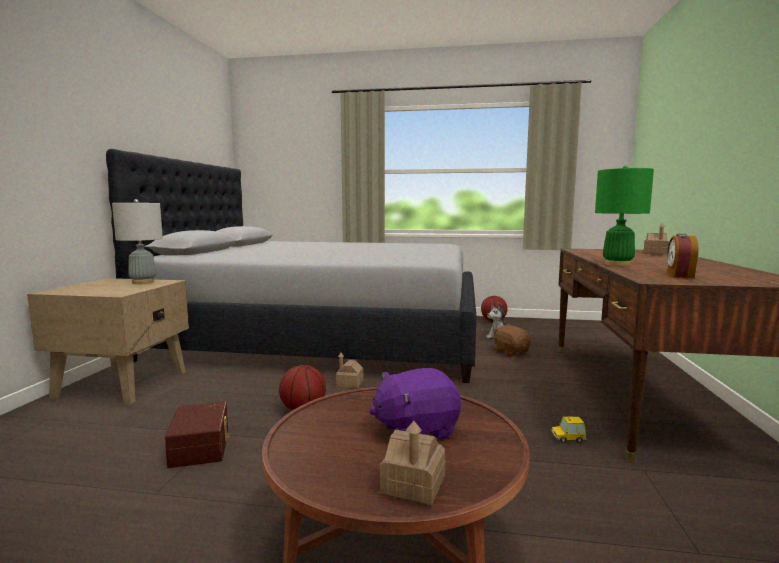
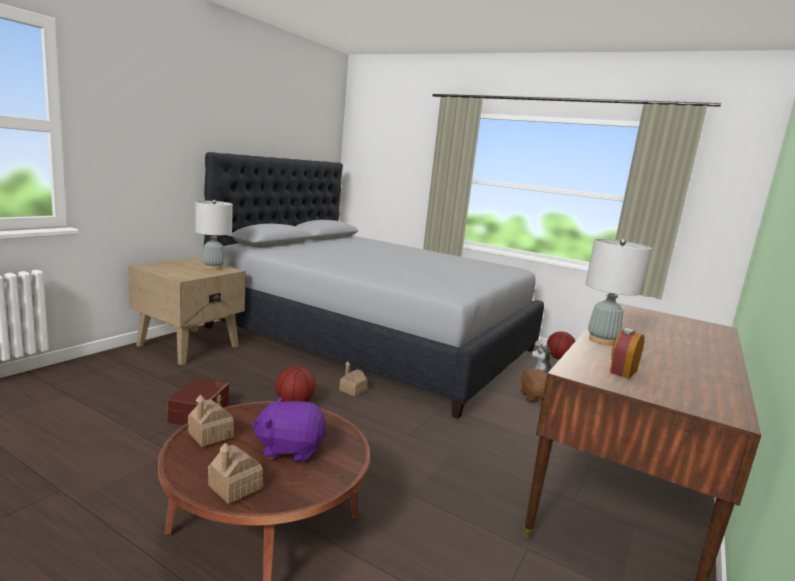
camera: 20 degrees right, 5 degrees up
(568, 438) = (490, 497): toy car -> none
(617, 264) = (602, 341): green table lamp -> grey table lamp
(655, 253) = (702, 331): toy house -> toy house (210, 435)

